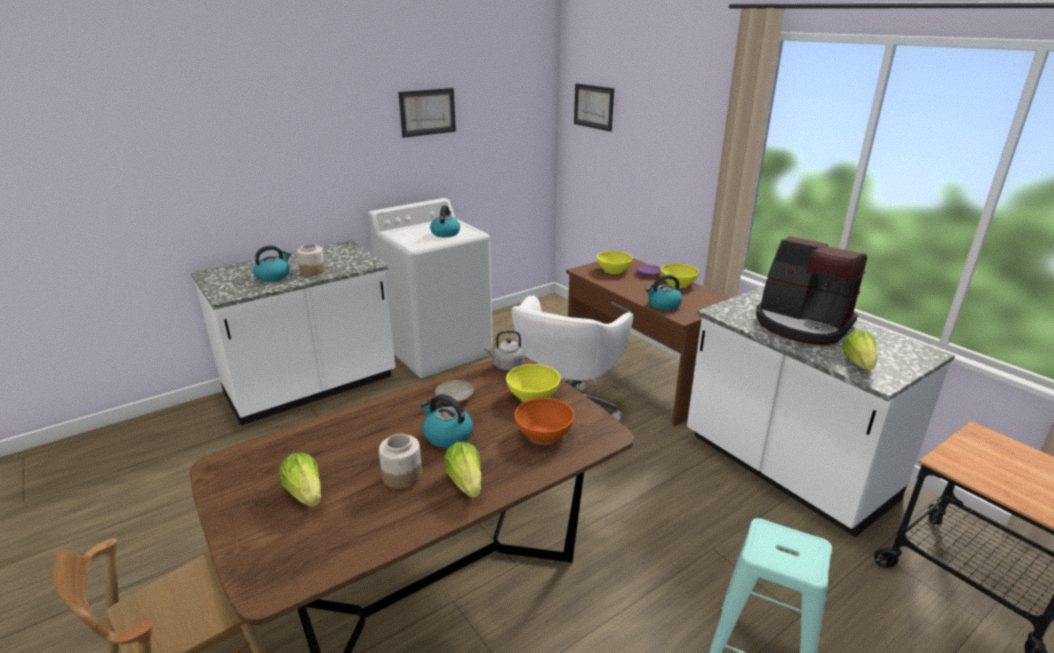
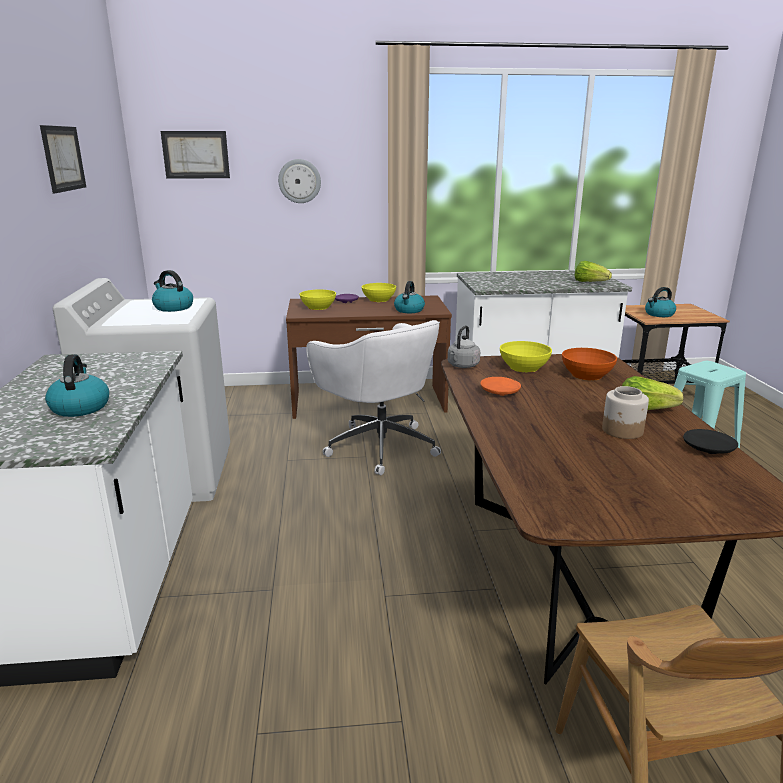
camera: 60 degrees left, 5 degrees down
(305, 493) = (632, 475): lettuce -> none
(313, 271) = (115, 384): jar -> none
(386, 533) = (707, 448): none -> black plate
(447, 436) = (566, 405): kettle -> kettle (659, 314)
(454, 397) = (500, 392): beige plate -> orange plate
(658, 144) = (299, 181): none -> wall clock
(802, 324) = (527, 279): coffee machine -> none

